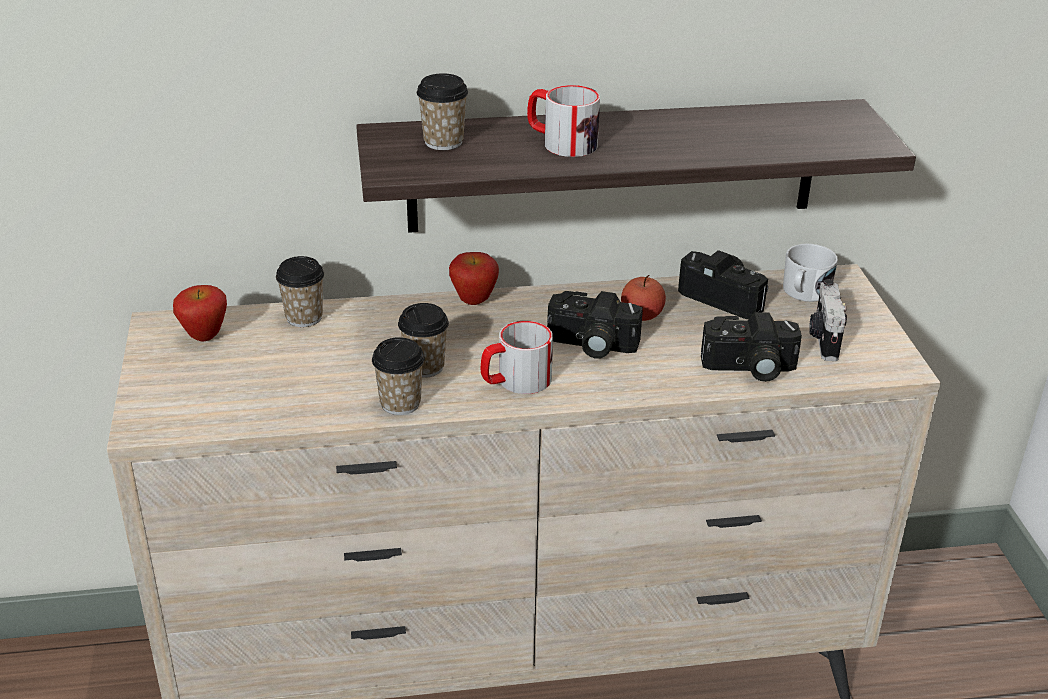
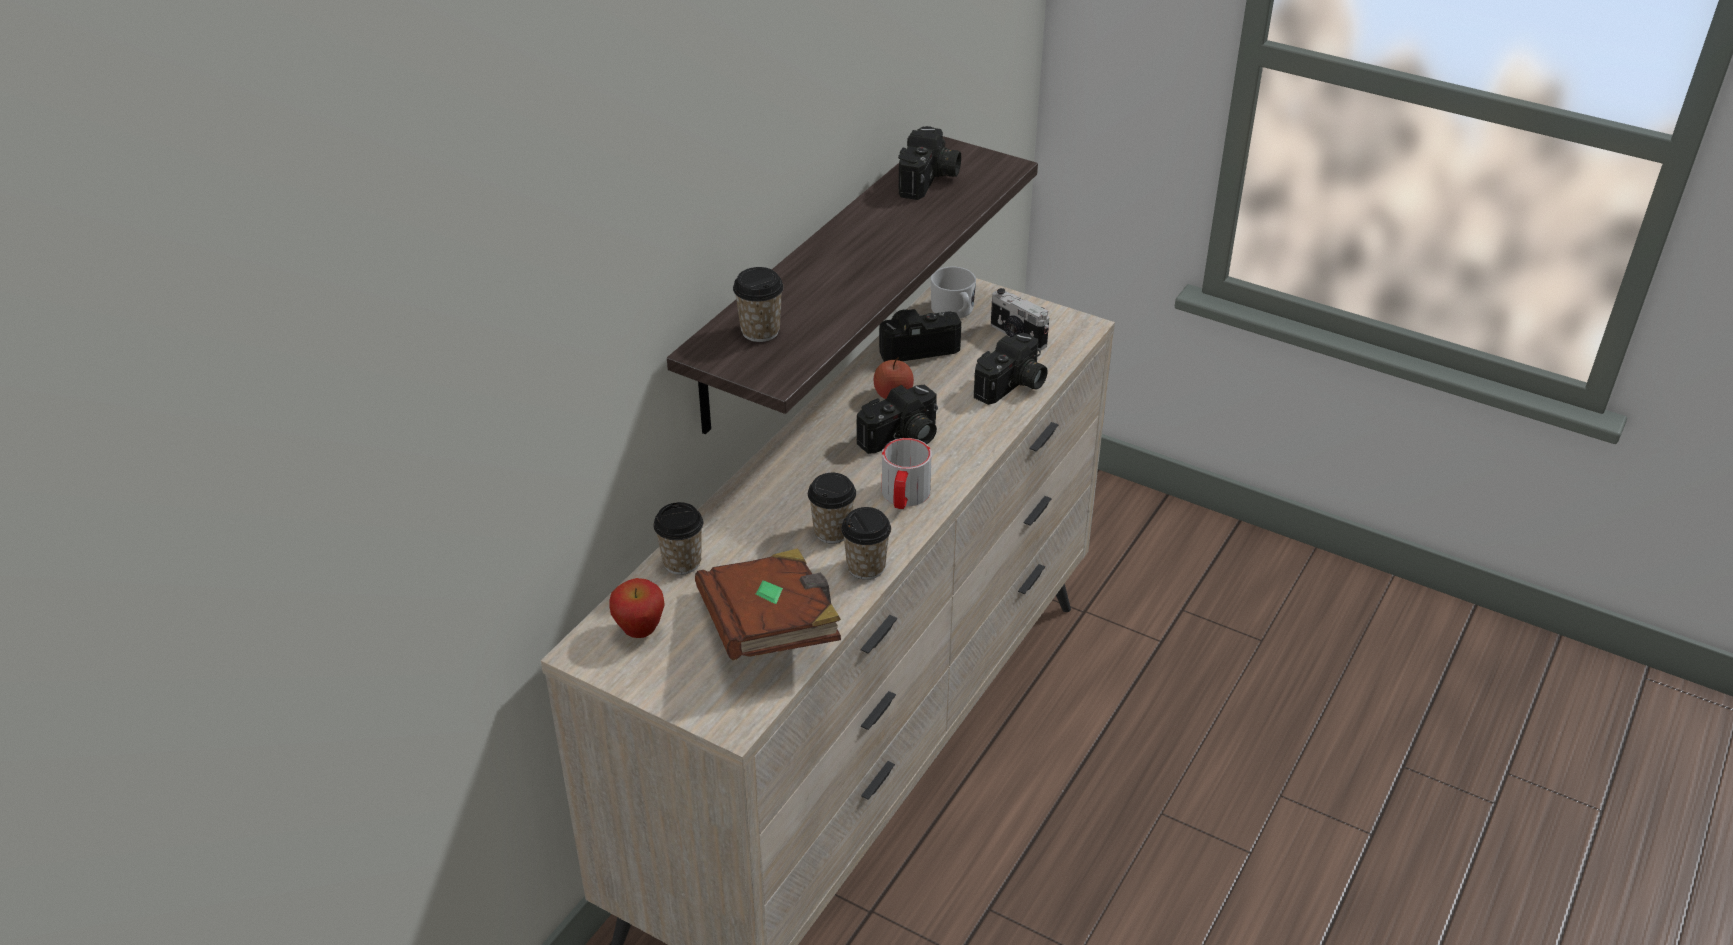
camera: 50 degrees left, 5 degrees up
(270, 393) = (771, 629): none -> brown book
(474, 301) = (773, 463): apple -> none
(561, 142) = (833, 281): mug -> none
(787, 123) = (930, 180): none -> camera

